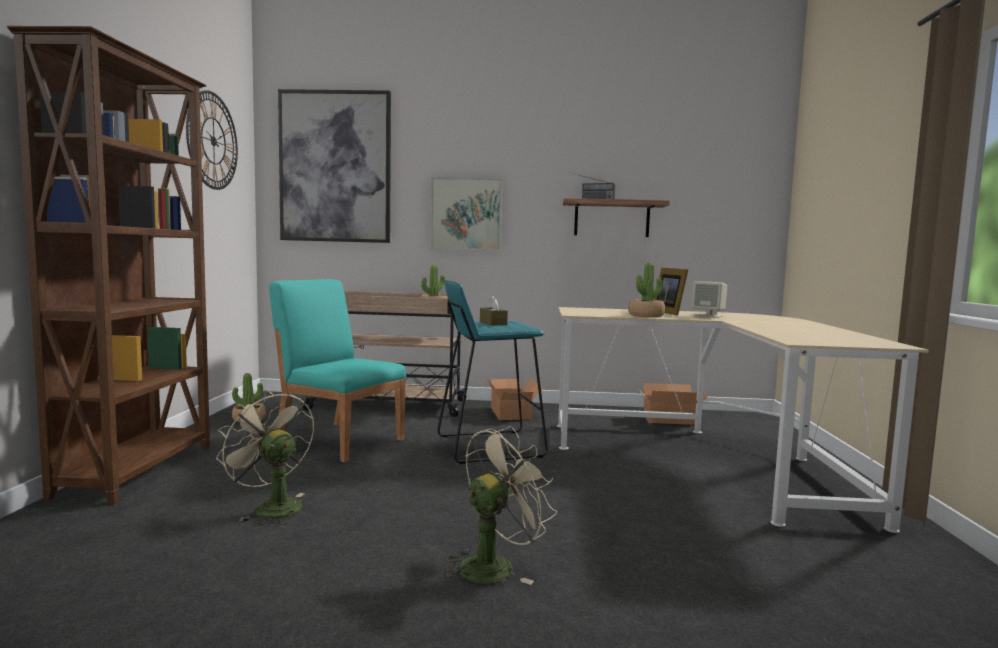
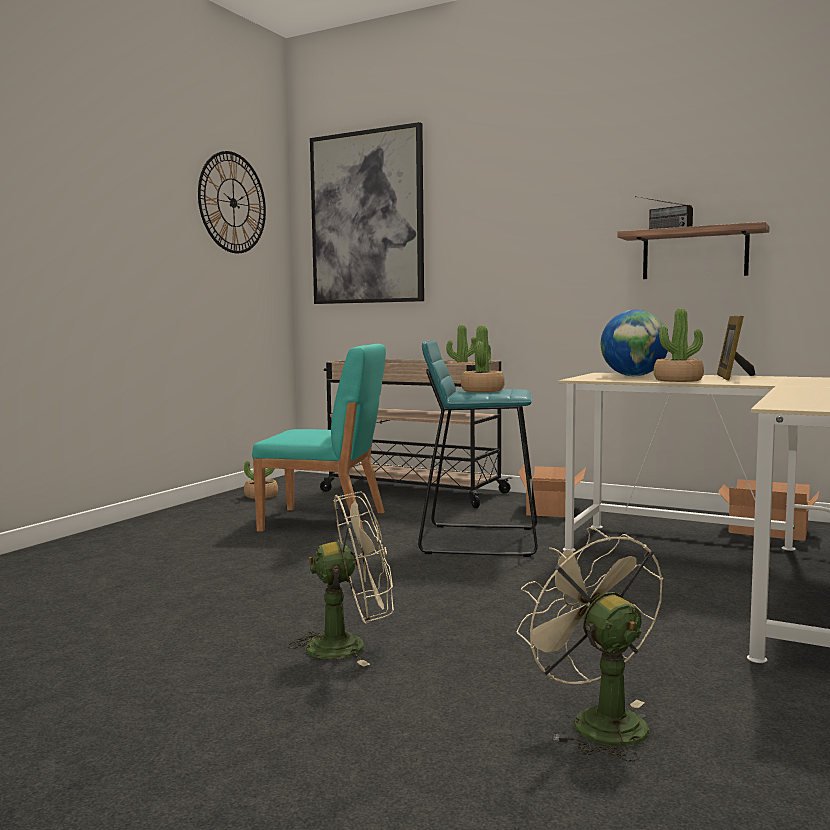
camera: 25 degrees right, 0 degrees up
(139, 470) = (127, 530): brown bookcase -> none
(271, 507) = (200, 571): beige fan -> beige fan (596, 721)
(339, 441) = (325, 521): turquoise chair -> turquoise chair turned 135 degrees clockwise
(466, 214) = (508, 261): picture -> none
(493, 323) = (482, 390): brown tissue box -> potted plant
(602, 311) = (634, 376): none -> globe
(708, 316) = (778, 380): beige speaker -> none

